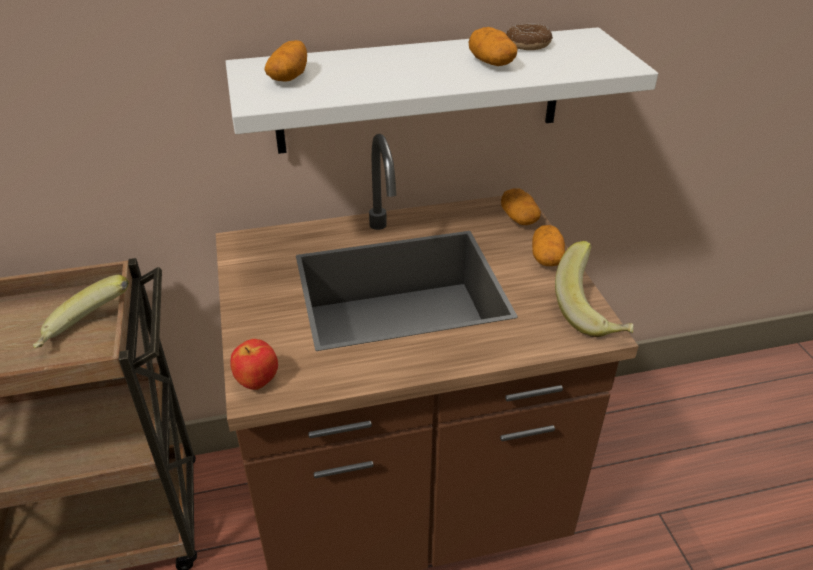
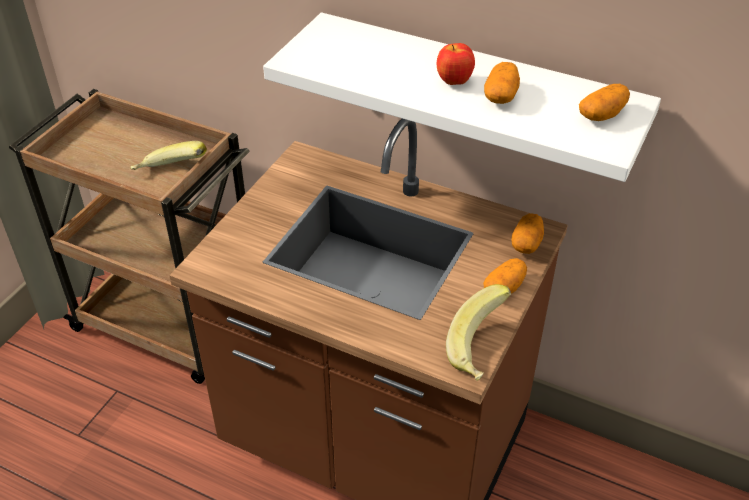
camera: 40 degrees right, 5 degrees up
(257, 382) = (208, 262): apple -> apple (454, 82)
(289, 77) = (338, 46): potato -> potato (602, 115)
(528, 44) = (561, 90): donut -> none

